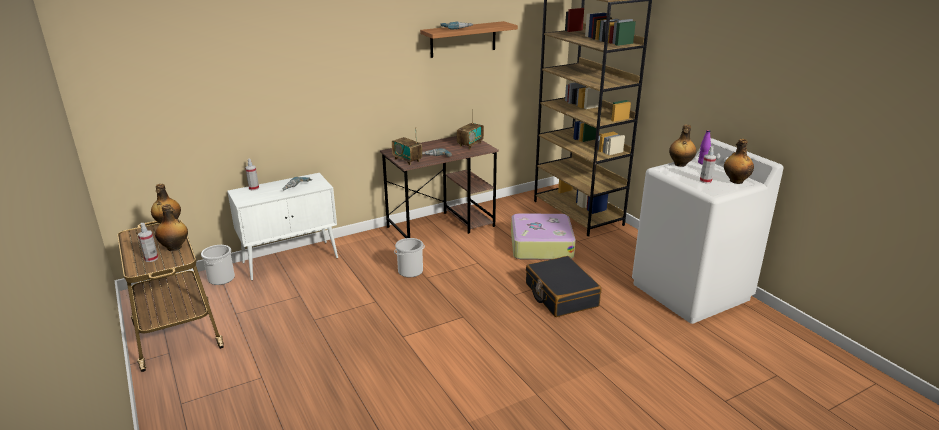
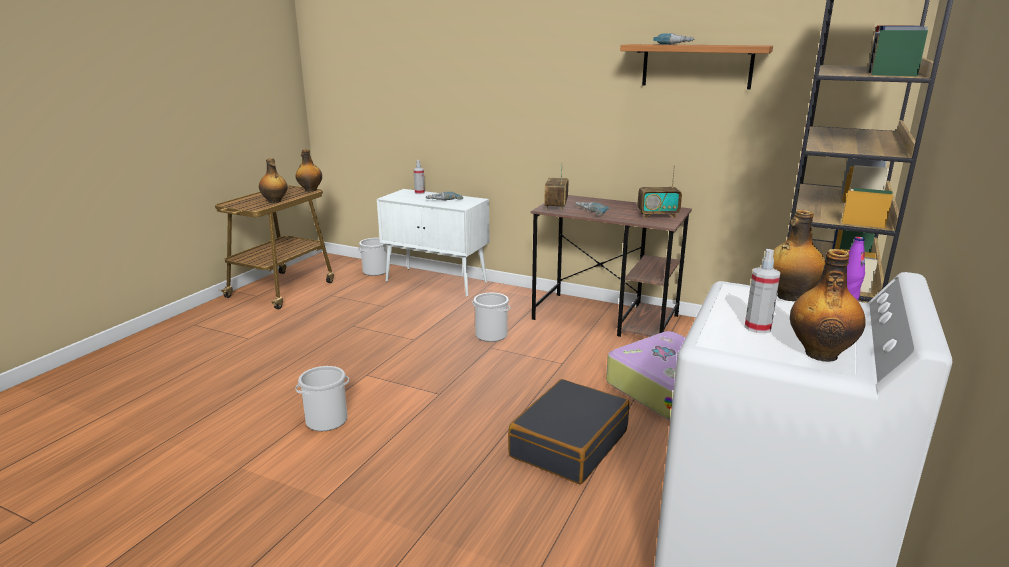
camera: 55 degrees right, 5 degrees down
(151, 258) = (250, 202): spray bottle -> none
(446, 370) = (327, 420): none -> bucket

